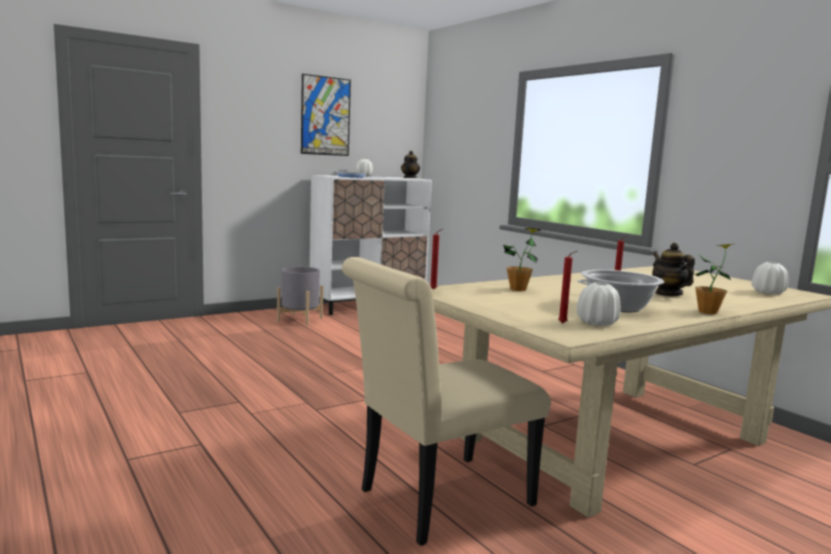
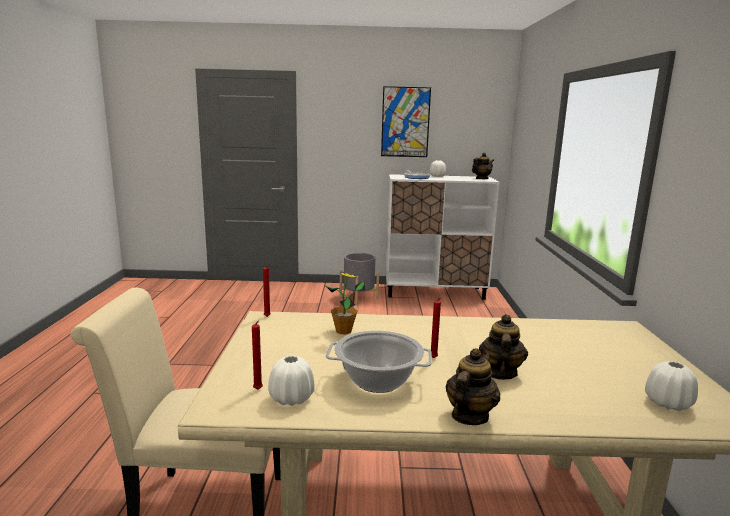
camera: 35 degrees right, 5 degrees up
(707, 312) = (469, 416): potted plant -> teapot

